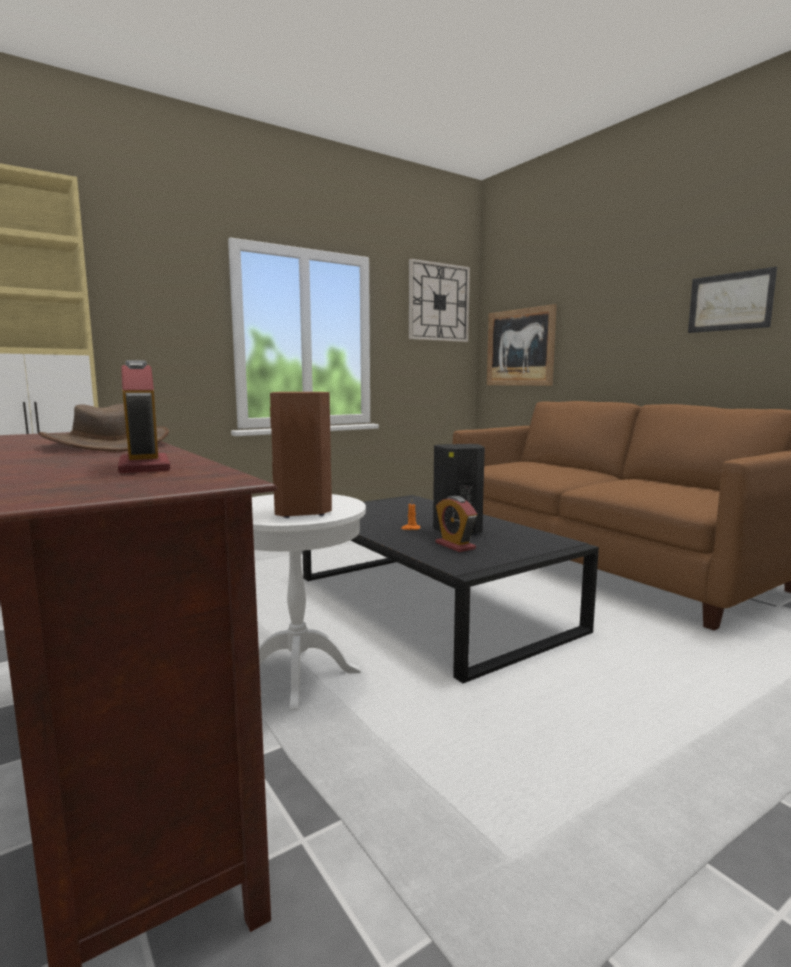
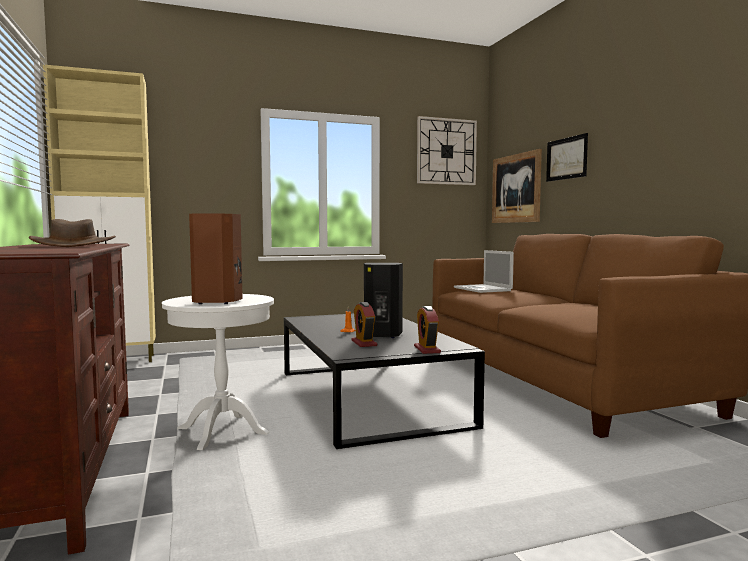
camera: 15 degrees right, 5 degrees down
(144, 466) = (46, 249): alarm clock -> alarm clock (427, 349)
(515, 464) = (483, 289): none -> laptop
(730, 302) = (670, 138): picture -> picture (566, 158)

